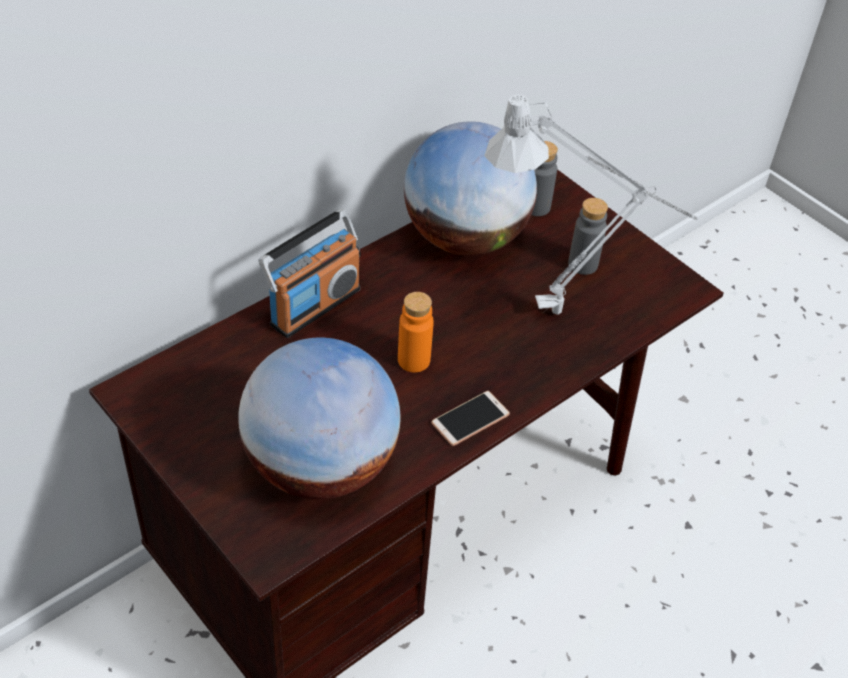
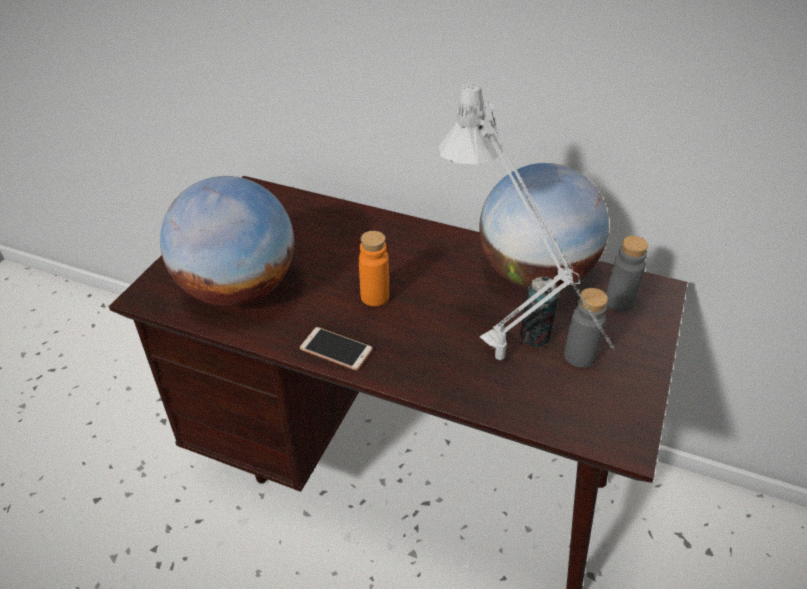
camera: 65 degrees right, 5 degrees down
(314, 306) = (388, 230): radio -> none
(542, 278) = (535, 336): none -> can

